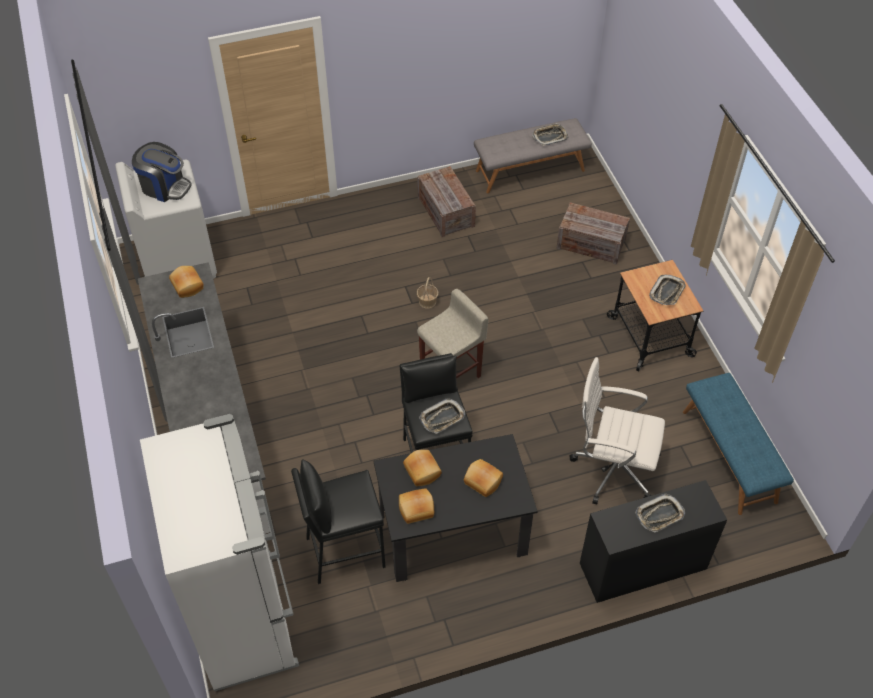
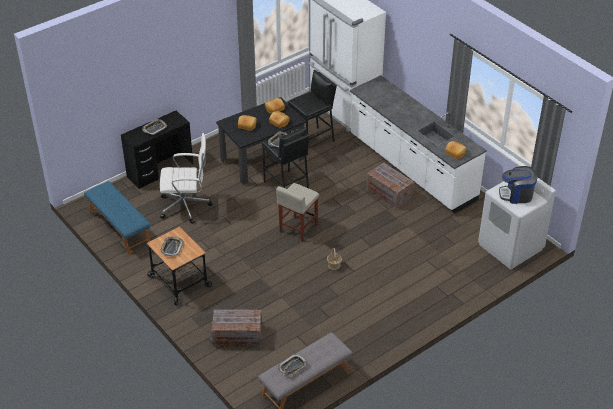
camera: 160 degrees right, 10 degrees down
(446, 212) = (354, 330): crate -> crate (389, 193)

